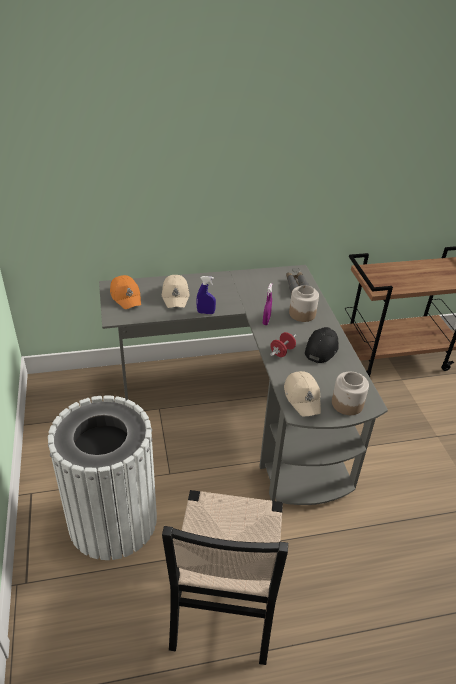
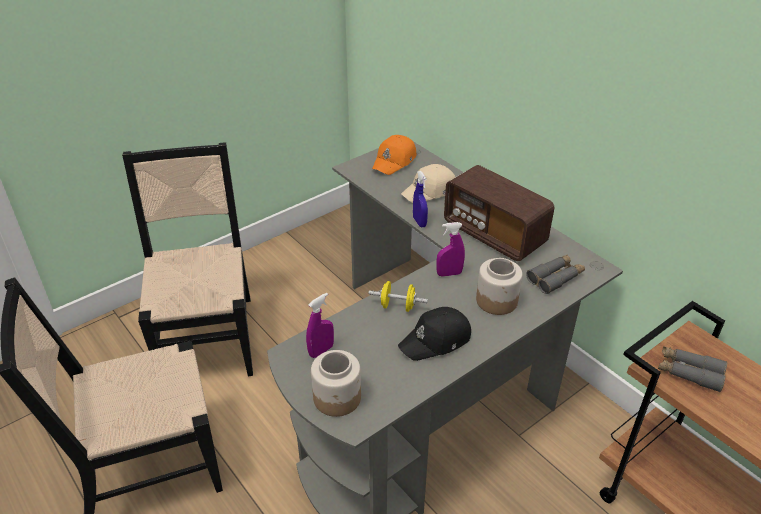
camera: 65 degrees right, 0 degrees up
(113, 520) = (208, 340): white trash can -> chair
(242, 290) = (494, 234): none -> radio
(282, 351) = (397, 306): red dumbbell -> yellow dumbbell
(303, 397) = (321, 351): beige cap -> purple spray bottle
(321, 348) = (436, 340): black cap -> black cap turned 150 degrees clockwise
(386, 282) = (689, 372): none -> grey binoculars

